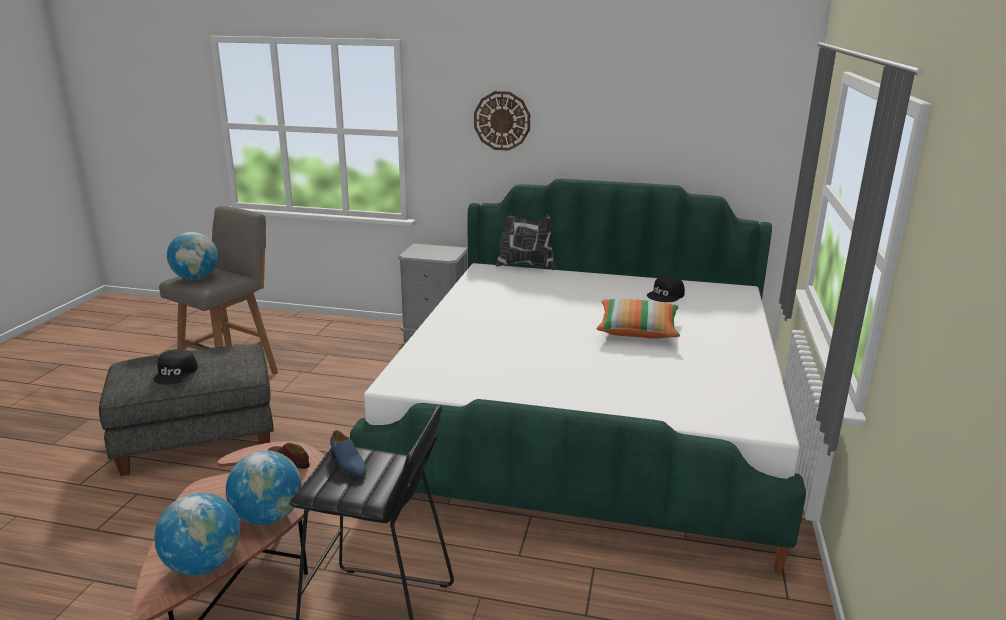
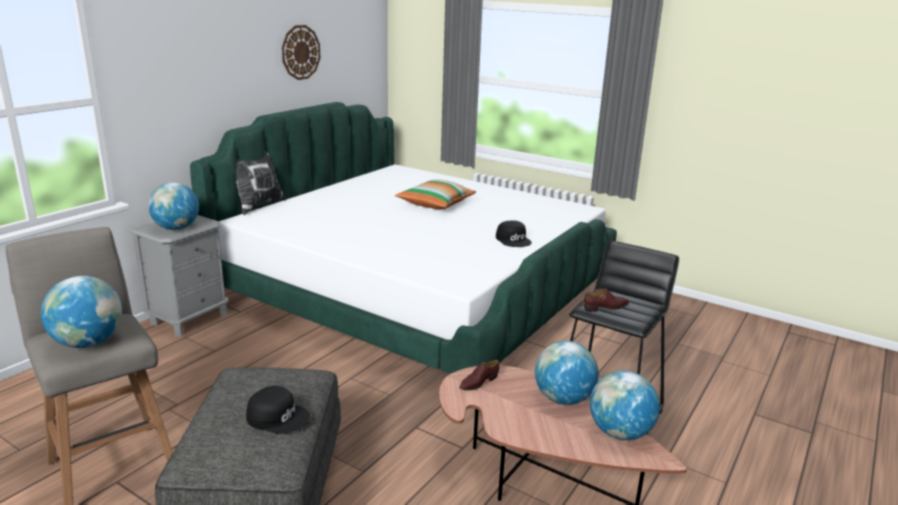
camera: 70 degrees left, 0 degrees up
(347, 464) = (606, 307): blue shoe -> brown shoe
(425, 253) = (176, 228): none -> globe
(502, 121) = (199, 68): wall clock -> wall clock (300, 52)
(666, 295) = (383, 185): black cap -> black cap (513, 240)

